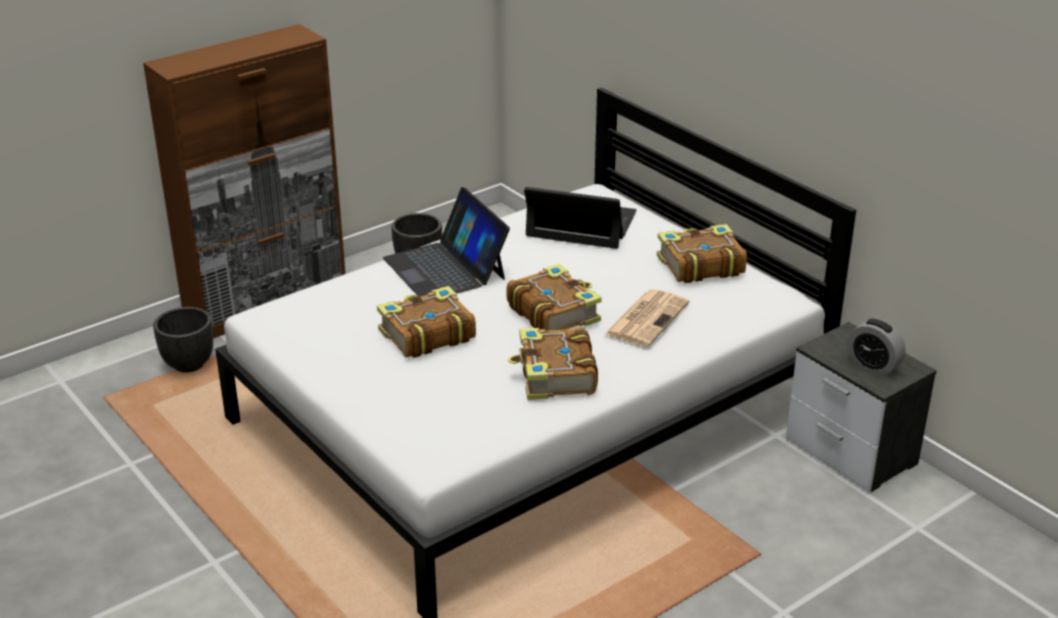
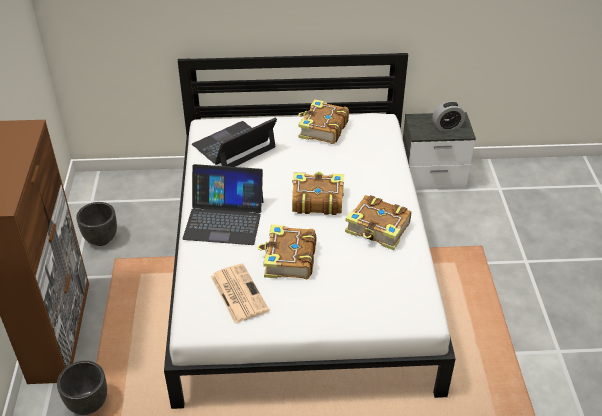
camera: 55 degrees left, 10 degrees up
(647, 318) = (356, 171): newspaper -> newspaper (238, 293)

